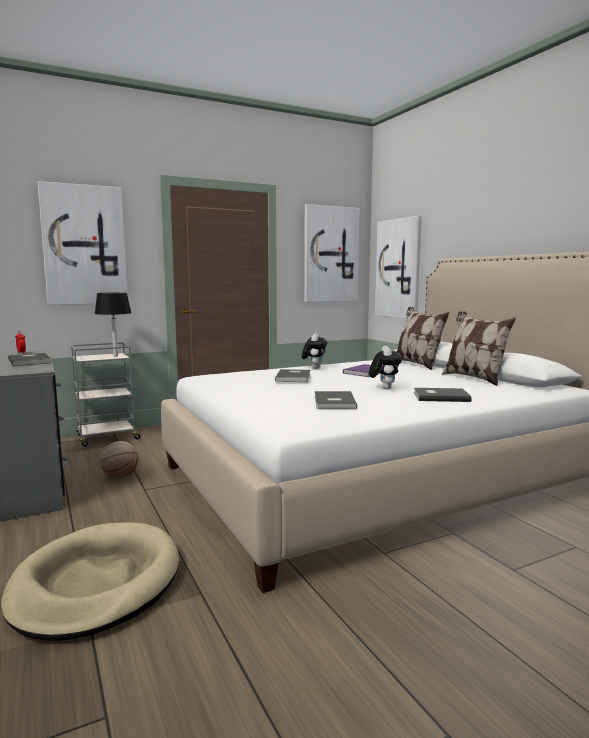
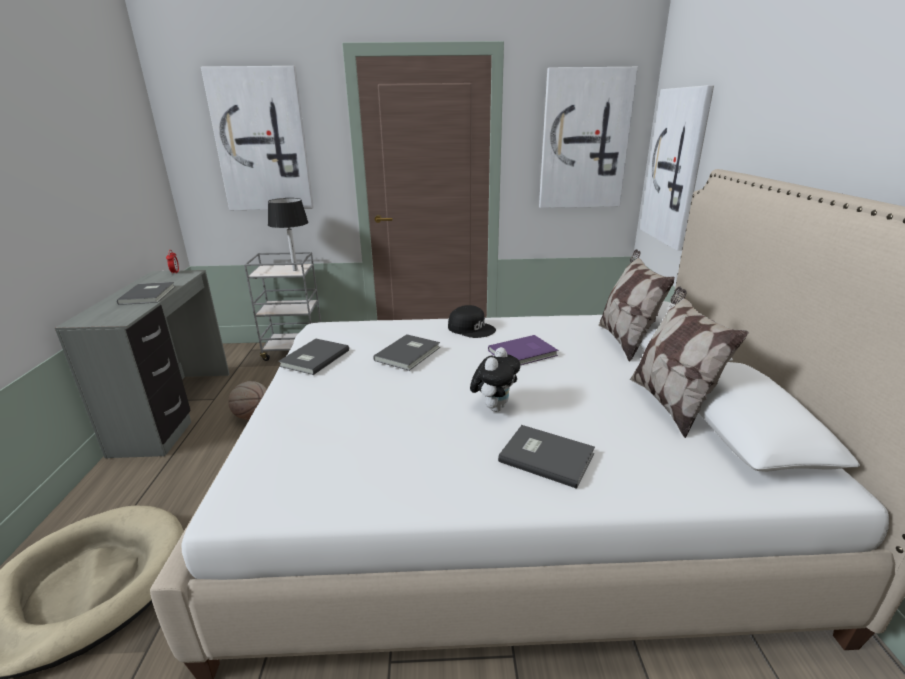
camera: 25 degrees right, 15 degrees up
(314, 368) = (471, 328): plush toy -> black cap
(333, 402) = (378, 434): grey book -> grey book (313, 358)

